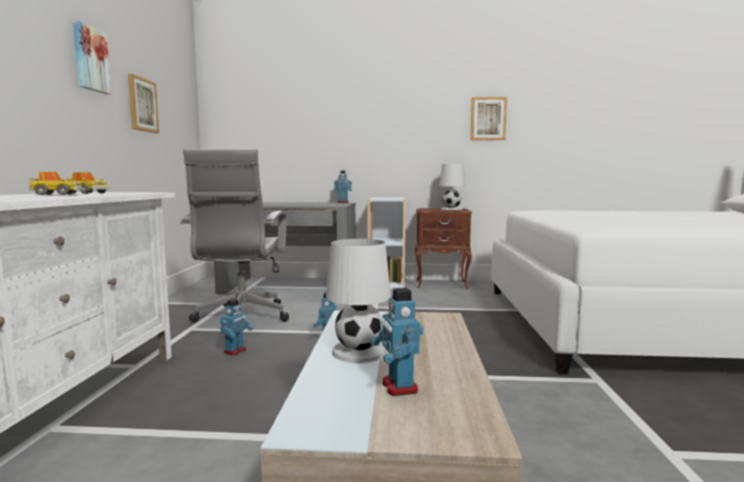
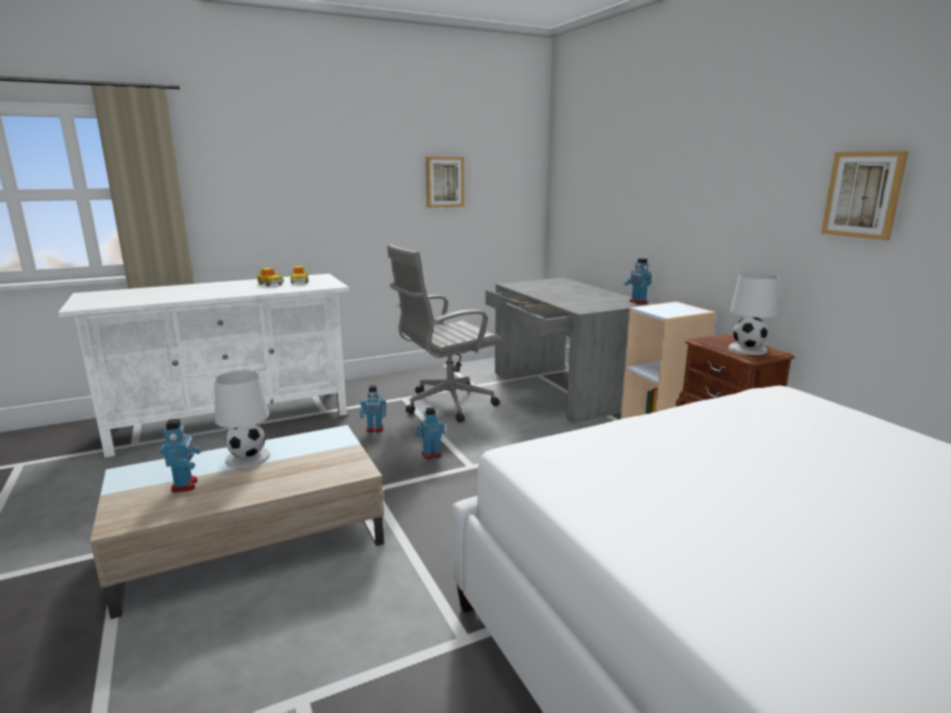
camera: 60 degrees right, 10 degrees up
(90, 59) = (377, 156): picture -> none
(398, 387) = (185, 485): toy robot -> toy robot turned 120 degrees clockwise

